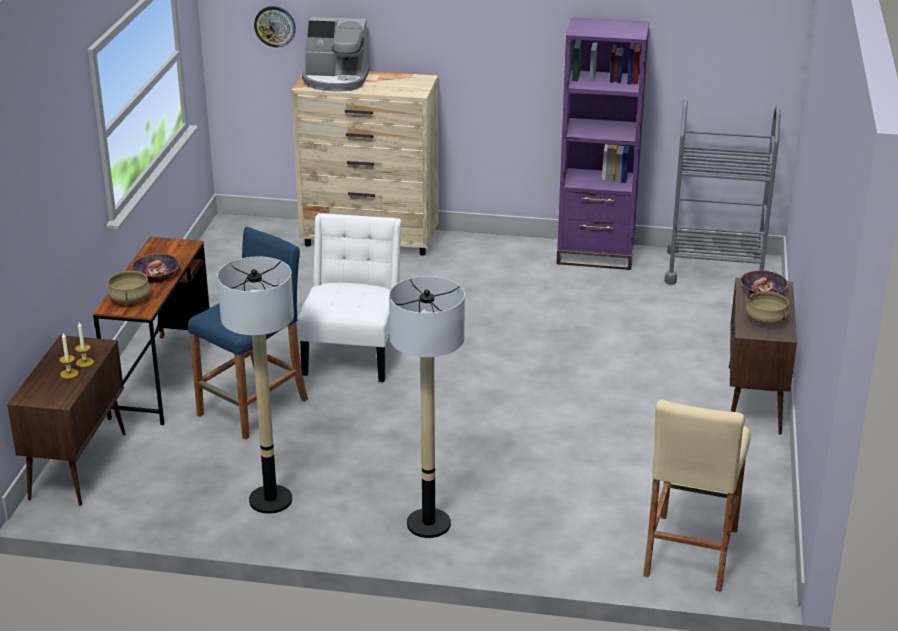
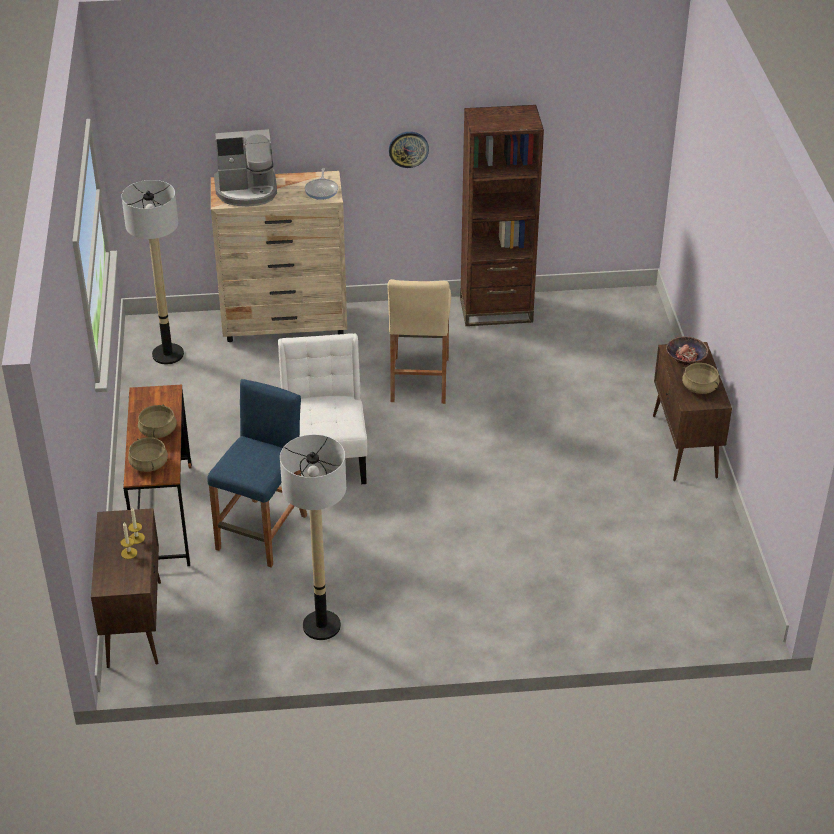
camera: 15 degrees left, 10 degrees up
(156, 274) = (158, 431): bowl -> beige cooking pot
(275, 26) = (177, 143): wall clock -> wall clock (408, 149)
(411, 87) = (322, 190): none -> frying pan
(428, 524) = (464, 623): floor lamp -> floor lamp (167, 354)
(595, 255) = (496, 310): purple bookcase -> brown bookcase
(690, 552) = (684, 608): beige stool -> beige stool (419, 379)
(715, 270) = (605, 311): grey cart -> none

